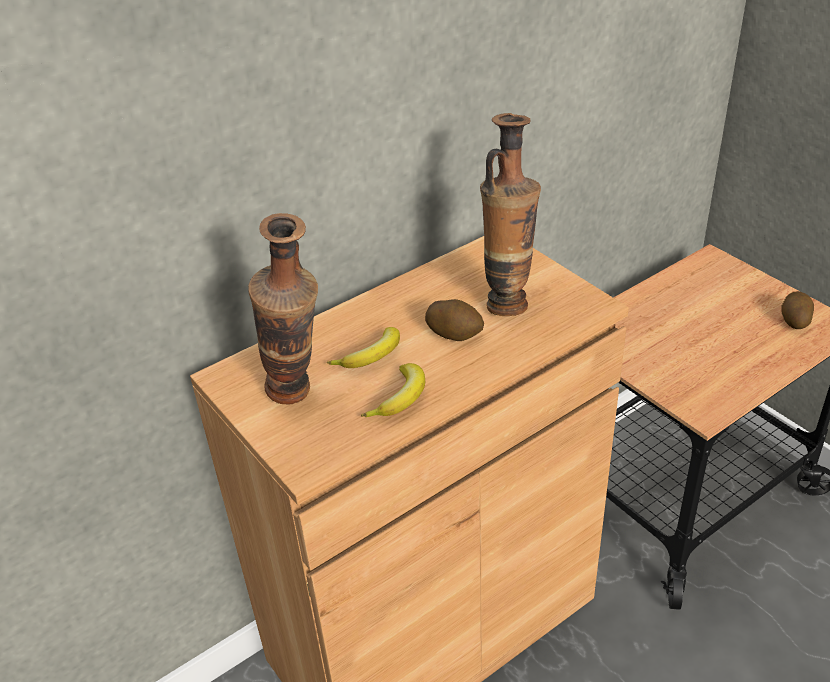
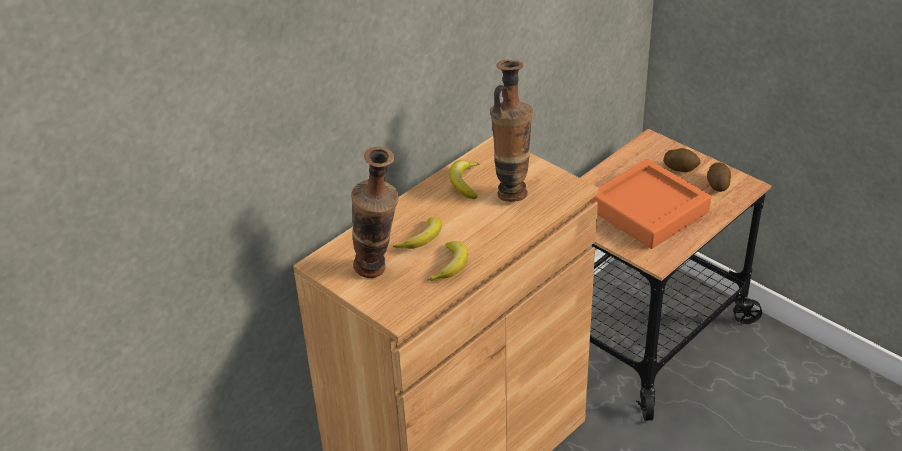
camera: 10 degrees left, 0 degrees up
(447, 285) = (464, 183): none -> banana
(455, 333) = (478, 217): potato -> potato (680, 168)
(699, 345) = (648, 210): none -> orange tray

